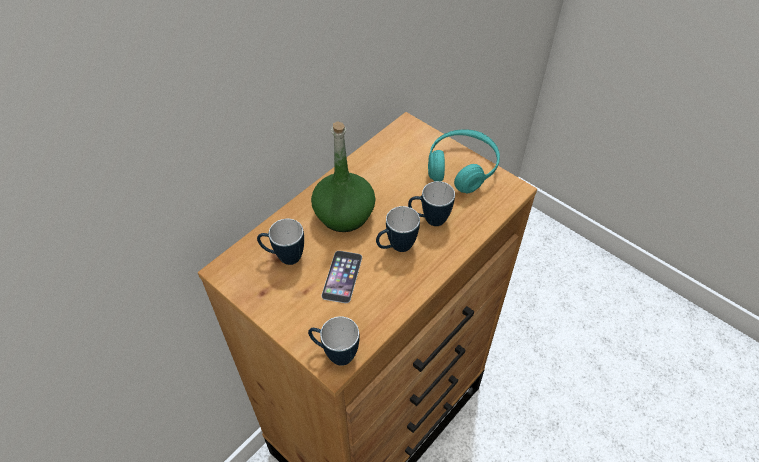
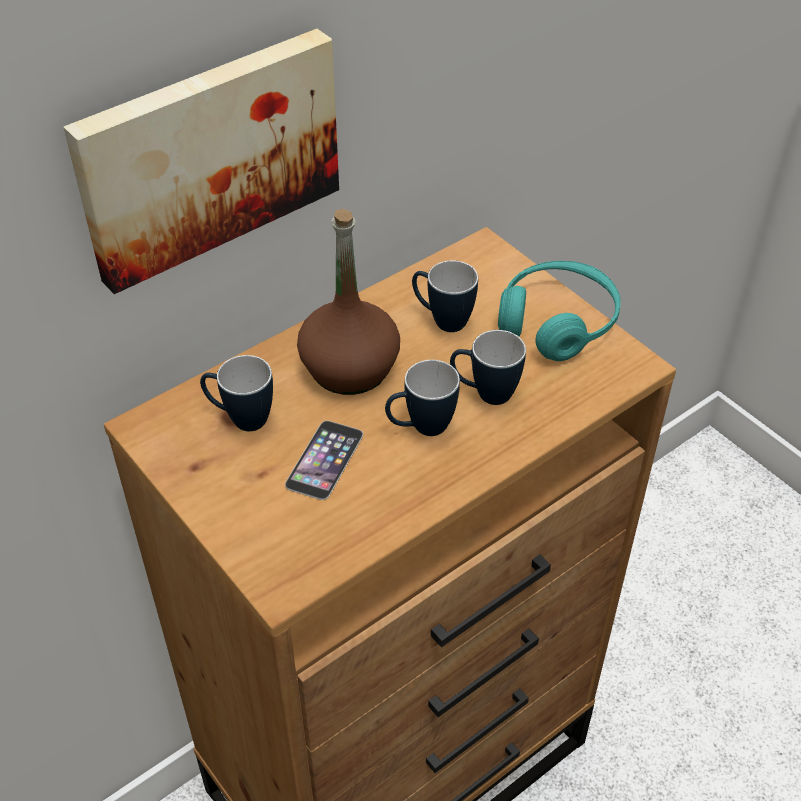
camera: 10 degrees right, 5 degrees down
(245, 96) = (208, 155): none -> picture
(335, 354) = (286, 571): mug -> mug (442, 320)
(344, 214) = (350, 368): green bottle -> brown bottle

